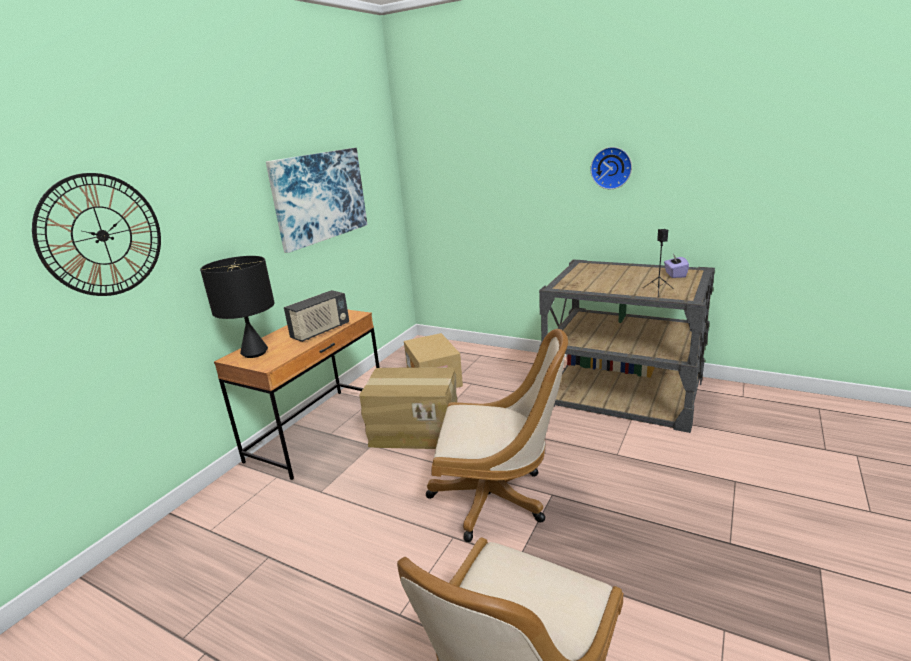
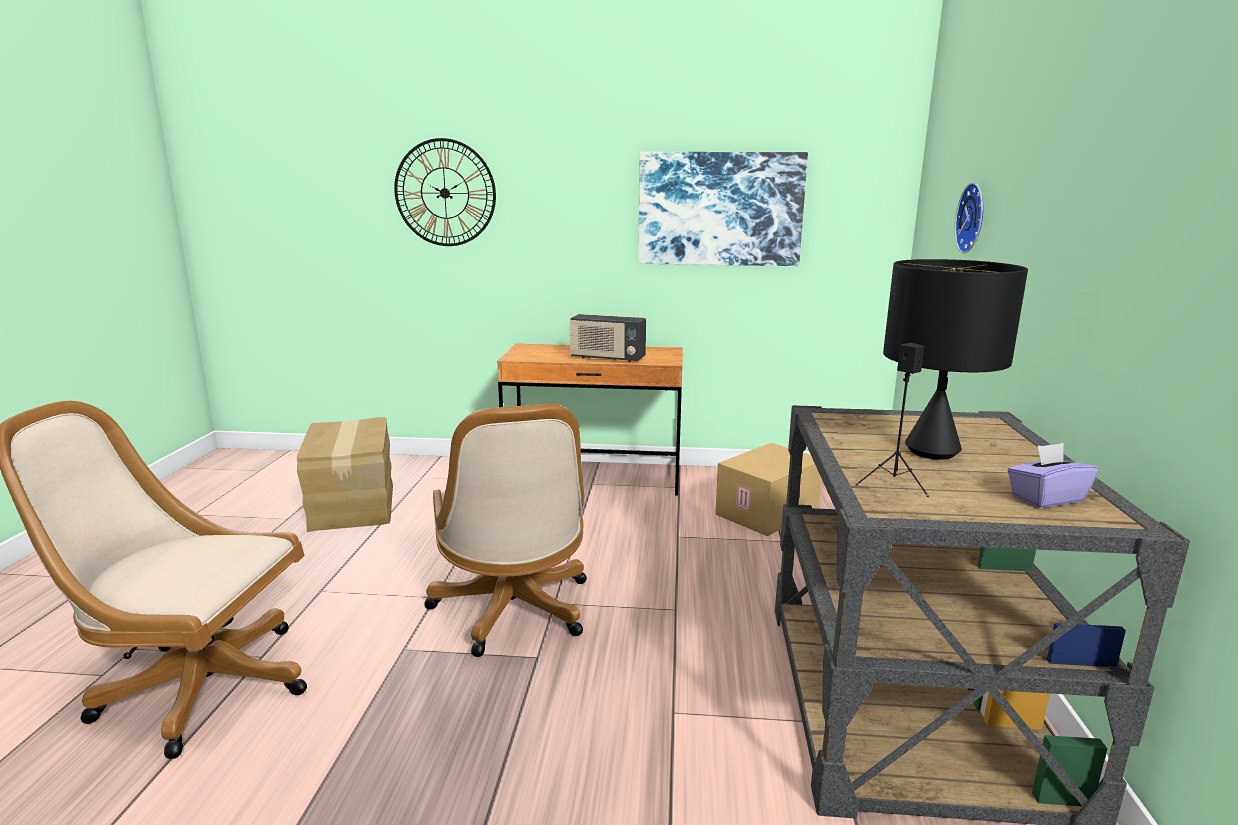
camera: 65 degrees right, 5 degrees down
(255, 353) = (538, 350): black table lamp -> black table lamp (932, 452)
(415, 430) = (630, 528): cardboard box -> cardboard box (354, 504)
(611, 168) = (1096, 221): wall clock -> wall clock (974, 218)

